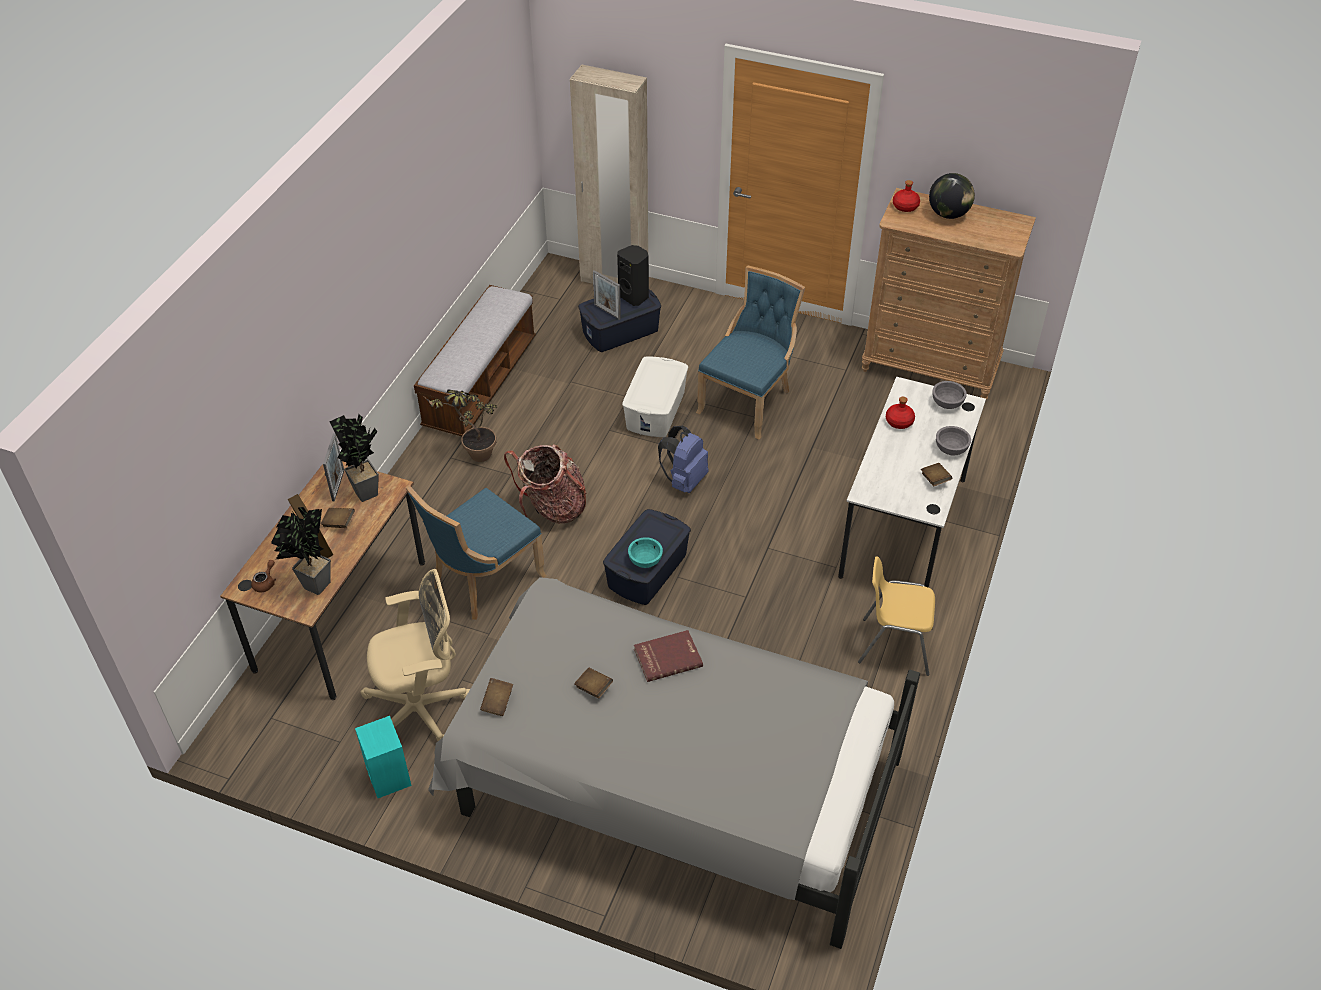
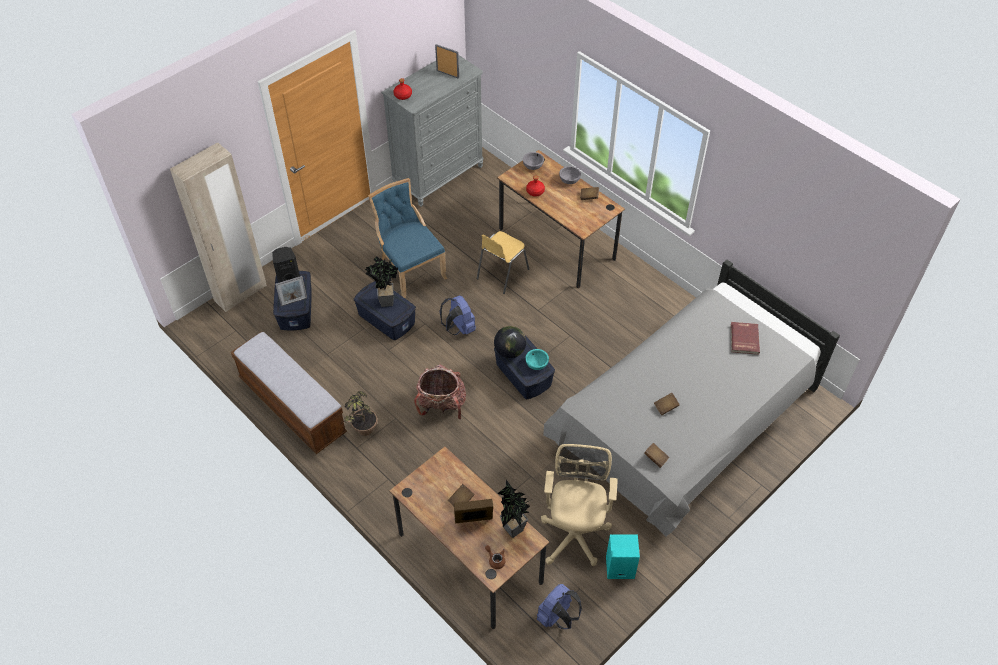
camera: 65 degrees left, 5 degrees up
(290, 731) = (557, 617): none -> blue backpack
(338, 485) = (423, 491): picture frame -> picture frame (447, 74)
(366, 489) = (437, 475): potted plant -> potted plant (384, 301)
(483, 581) = (484, 465): blue chair -> none
(656, 410) = (386, 318): white storage box -> blue storage box
(667, 657) = (658, 364): red book -> red book (743, 339)
(894, 645) = (639, 285): yellow chair -> yellow chair (501, 274)
(903, 527) = (556, 244): white desk -> brown desk
(930, 367) = (438, 176): brown dresser -> grey dresser
(948, 214) = (424, 82): globe -> globe (510, 351)

